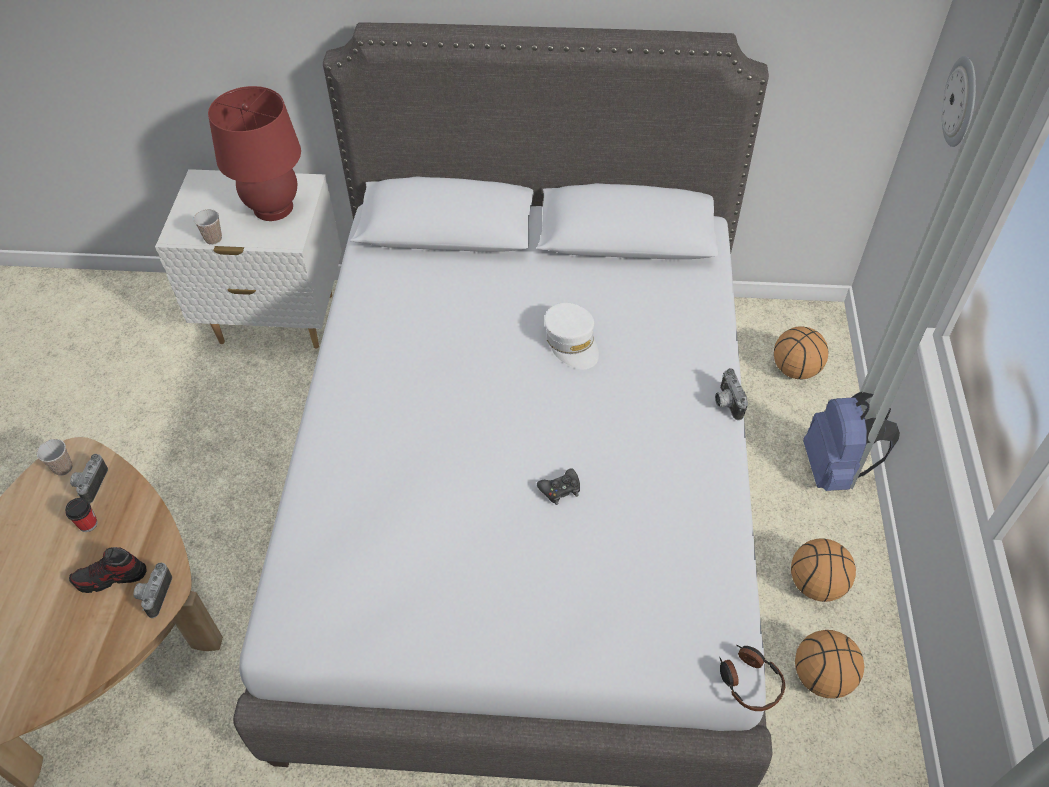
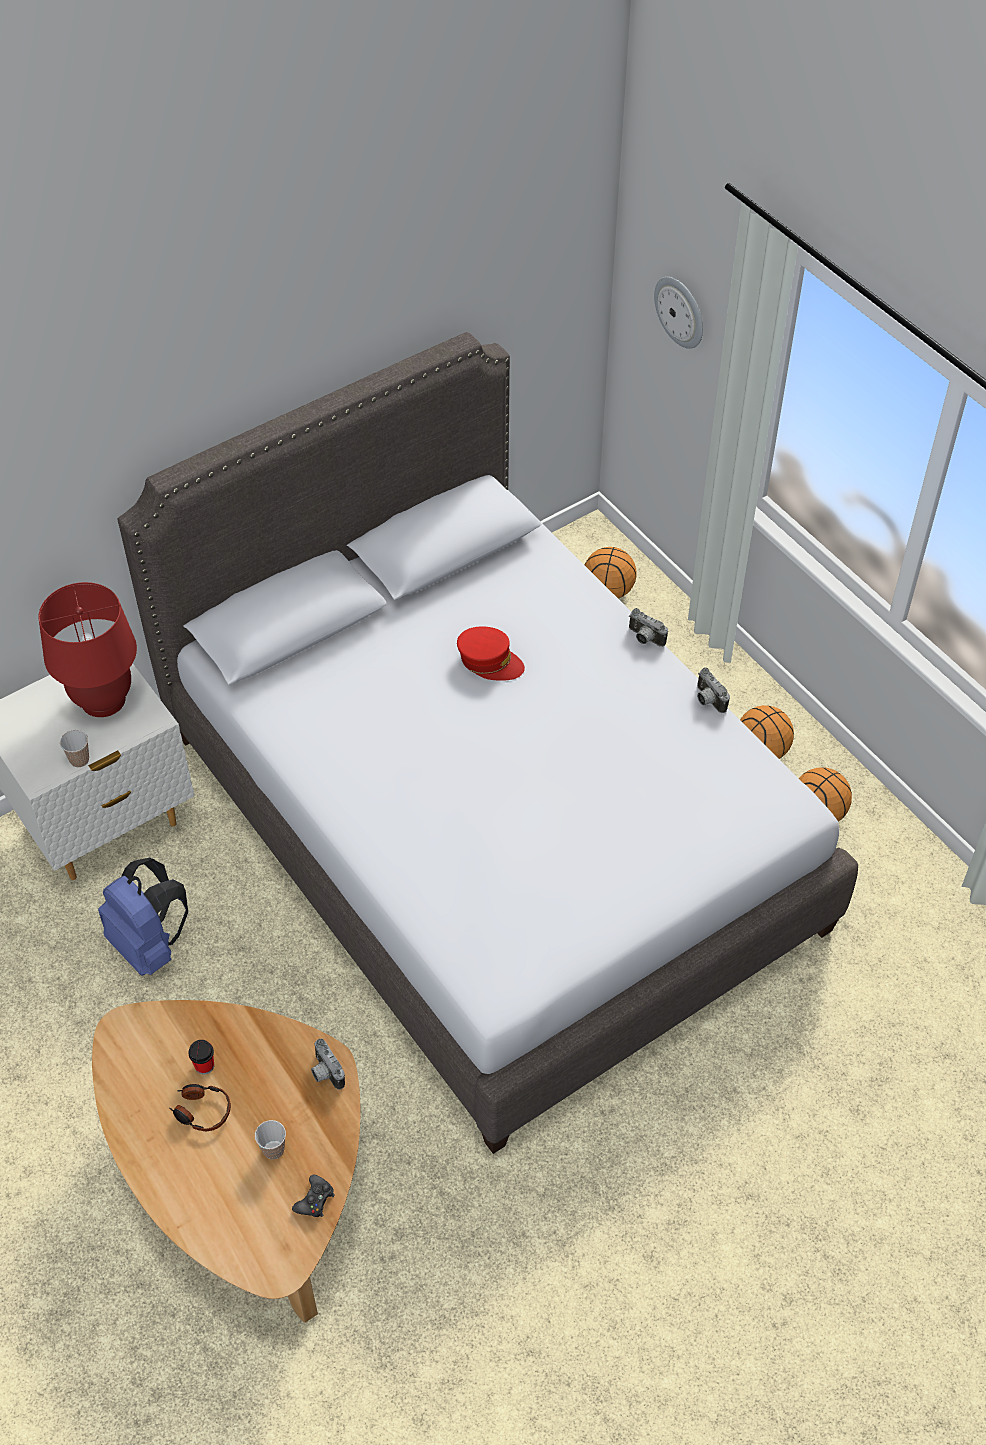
camera: 40 degrees left, 0 degrees up
(63, 468) = (126, 1043): cup -> cup (273, 1150)
(90, 484) = (168, 1037): camera -> camera (707, 700)
(111, 578) = (274, 1087): shoe -> none
(560, 489) = (589, 774): black game controller -> black game controller (315, 1200)
(572, 343) = (490, 661): white cap -> red cap
(749, 681) = (822, 813): headphones -> headphones (202, 1111)
(834, 469) = (703, 655): blue backpack -> blue backpack (150, 945)

